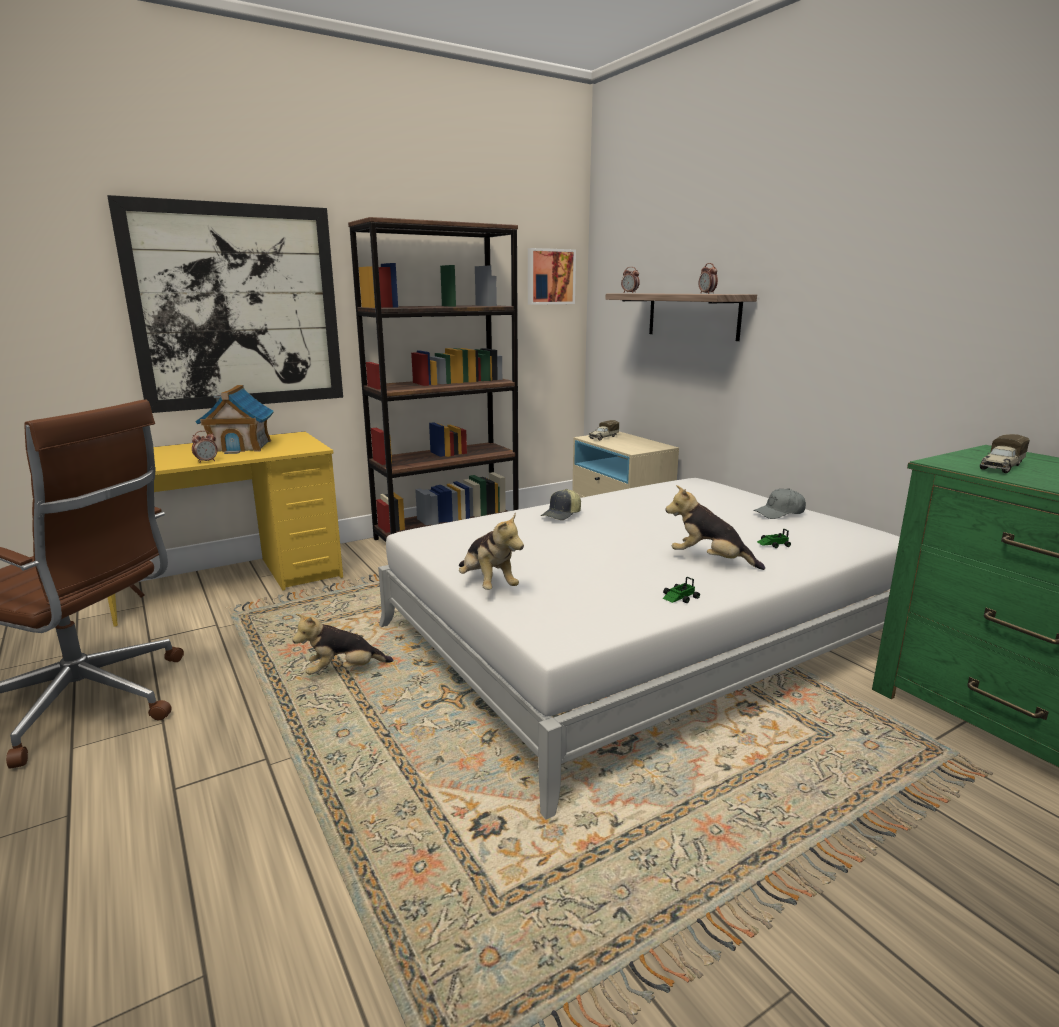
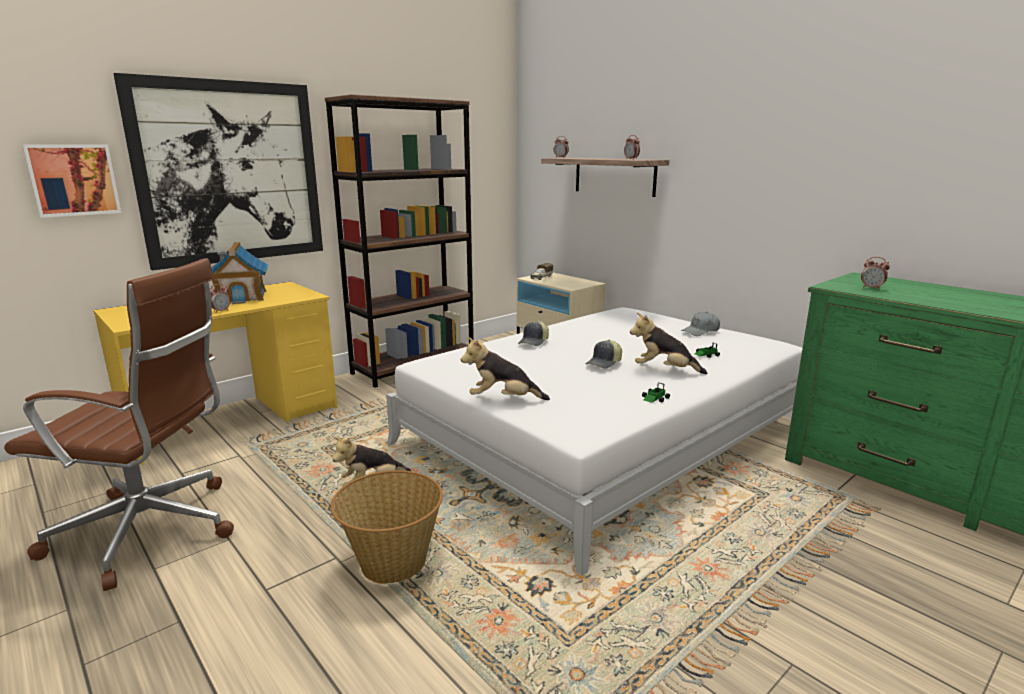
camera: 10 degrees left, 0 degrees up
(326, 773) = (392, 563): none -> basket
(487, 584) = (503, 399): plush toy -> plush toy turned 135 degrees clockwise
(550, 276) = (488, 143): picture -> picture (73, 180)
(635, 547) = (604, 363): none -> cap
(1000, 467) = (872, 288): toy truck -> alarm clock

